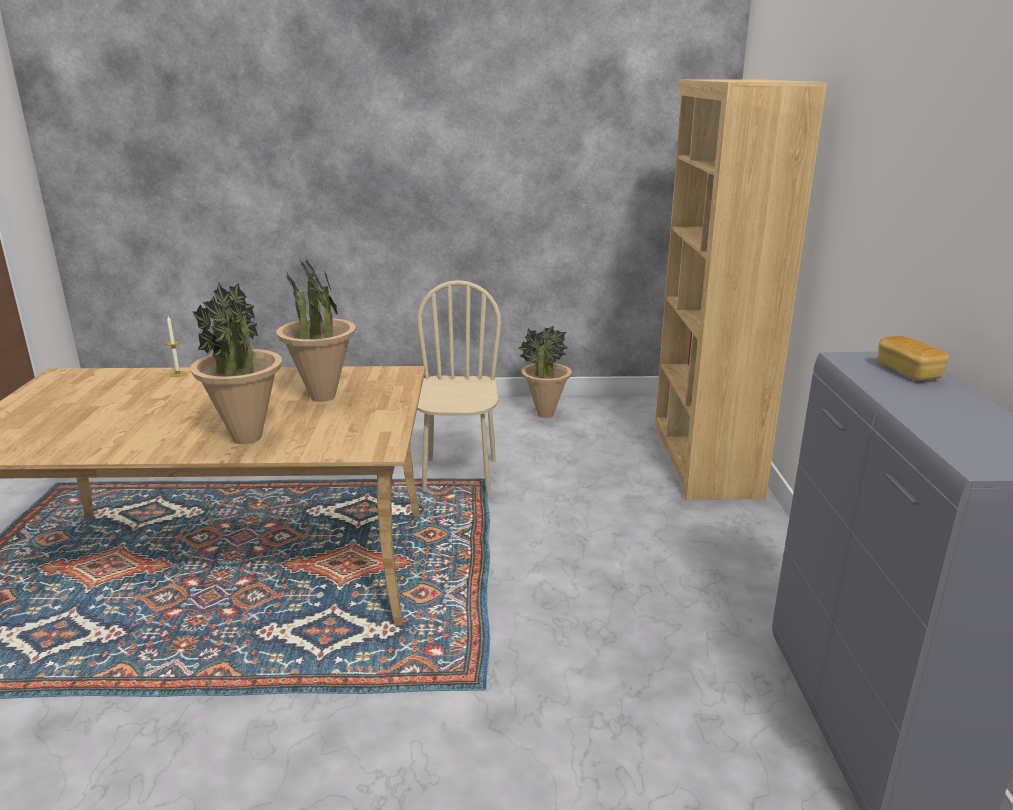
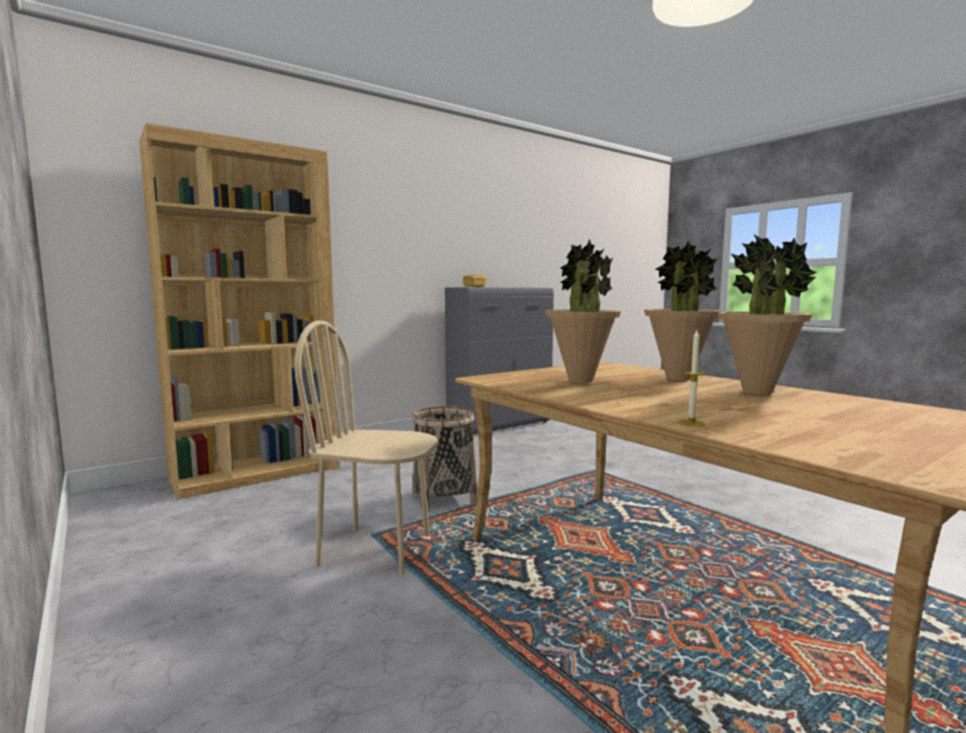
camera: 125 degrees left, 15 degrees down
(459, 476) = (376, 550): beige chair -> beige chair turned 45 degrees clockwise
(524, 531) = (444, 498): none -> basket
(545, 414) = (153, 556): potted plant -> potted plant (758, 392)

